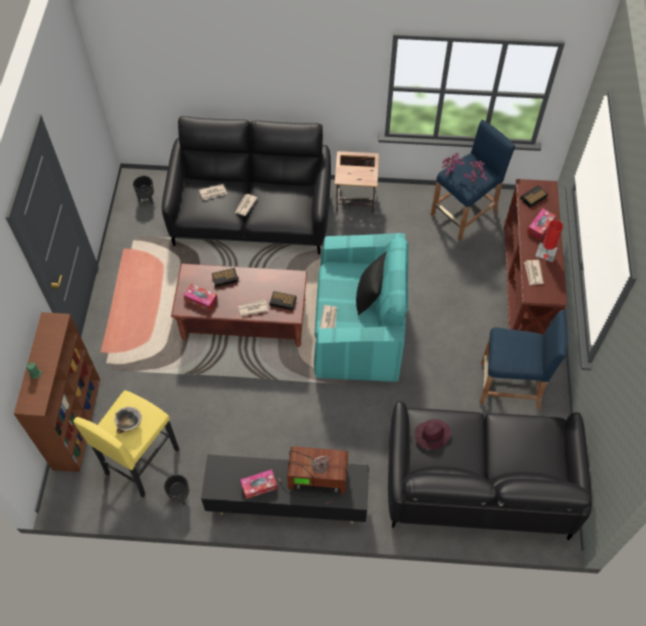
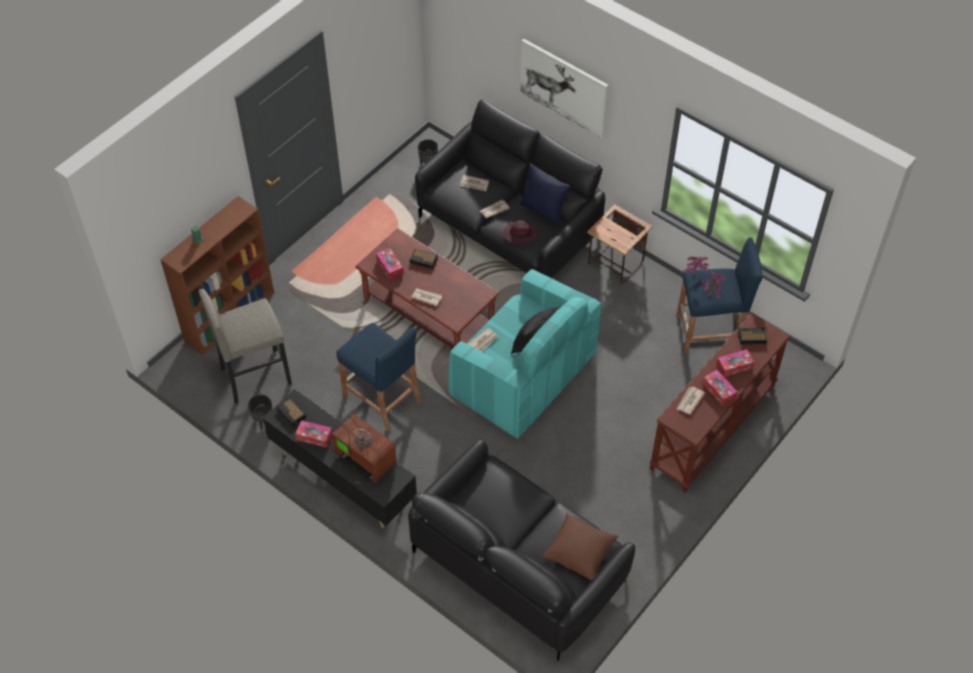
camera: 35 degrees right, 5 degrees down
(129, 423) = (247, 324): bowl -> none
(141, 461) = (255, 375): yellow stool -> grey stool
(265, 68) = (564, 87): none -> picture
(283, 302) = (456, 307): alarm clock -> alarm clock (292, 414)
(284, 185) = (543, 210): none -> blue pillow
(432, 435) = (491, 487): purple hat -> purple hat (519, 235)
(510, 386) = (619, 505): blue stool -> blue stool (382, 398)
(539, 444) = (579, 552): none -> brown pillow
(546, 252) = (719, 390): red table lamp -> tissue box

